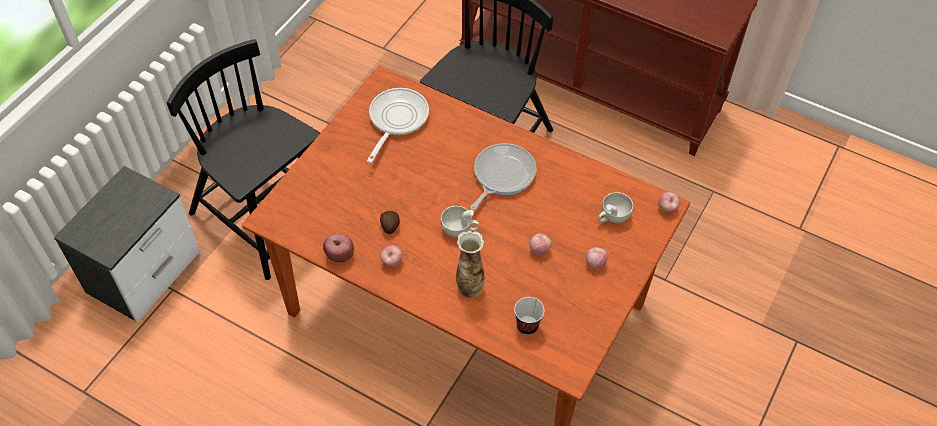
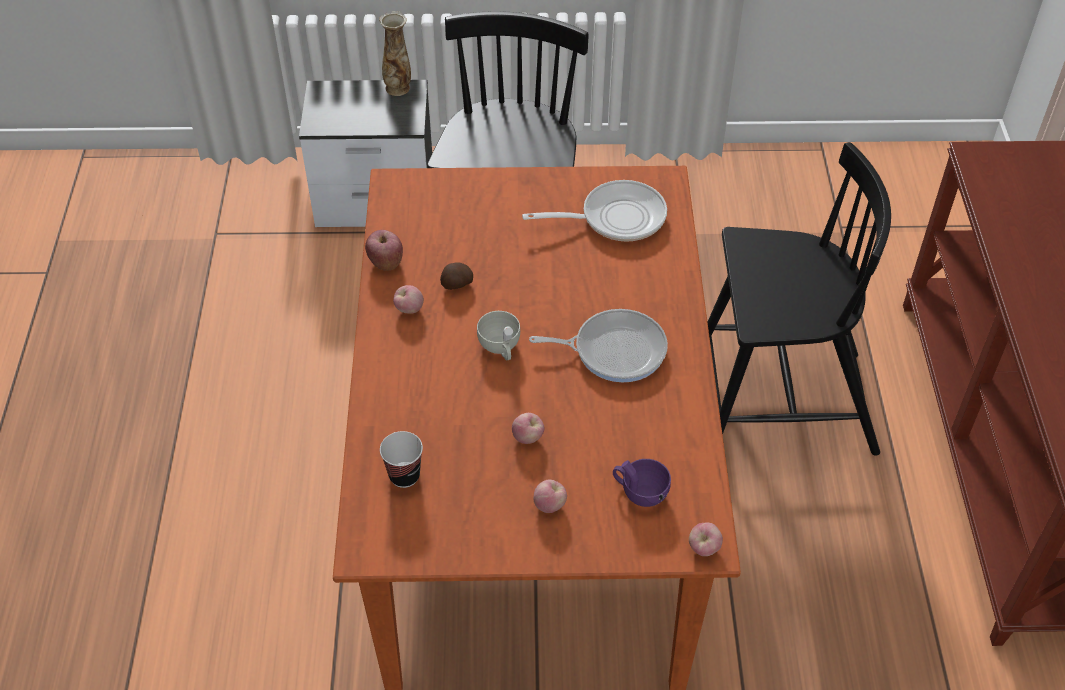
camera: 60 degrees right, 5 degrees down
(469, 287) = (423, 395): vase -> vase (398, 88)
(612, 217) = (639, 492): white cup -> purple cup

